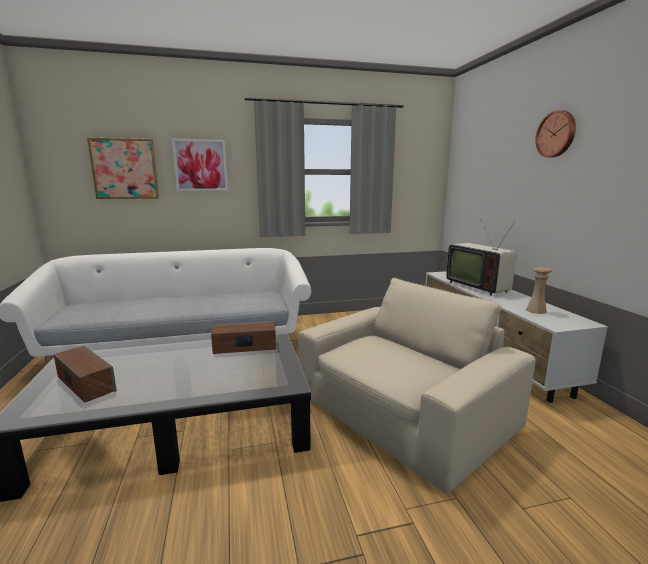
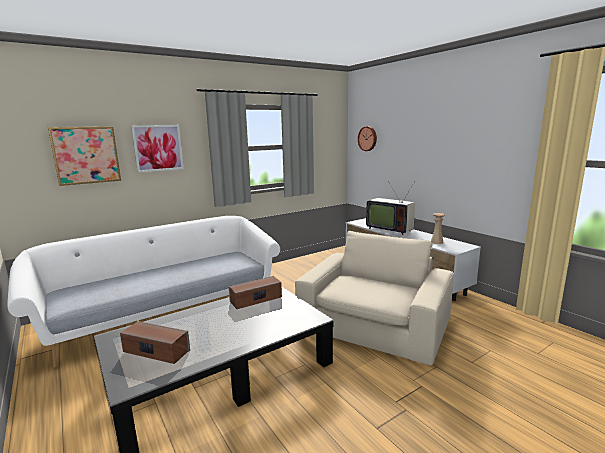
camera: 20 degrees left, 0 degrees up
(556, 134) = (434, 123): wall clock -> wall clock (368, 138)

